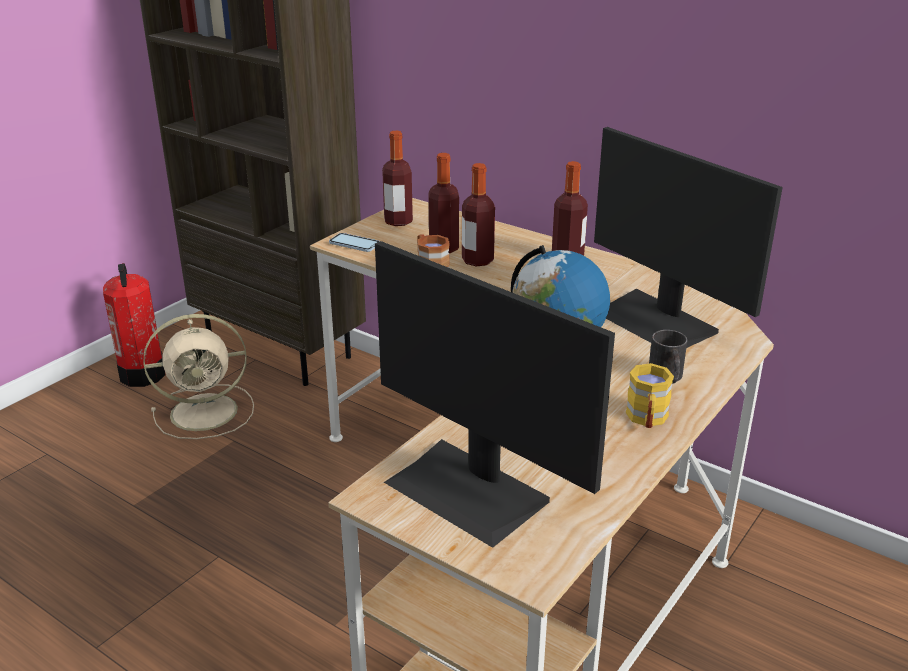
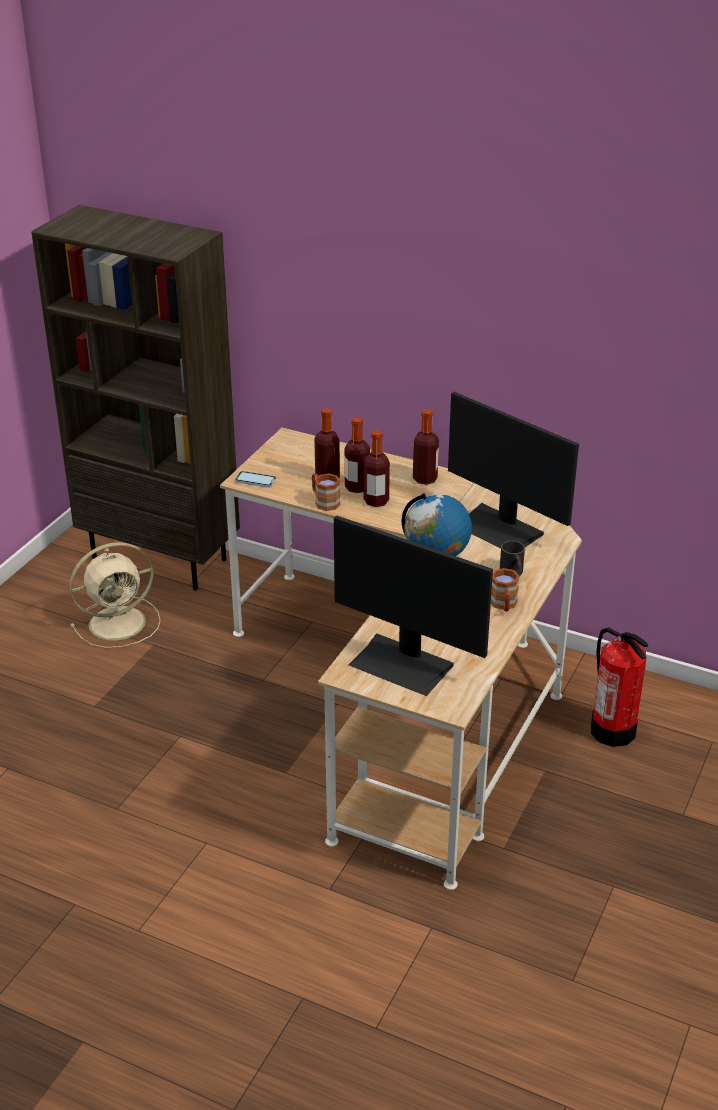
camera: 10 degrees left, 5 degrees up
(143, 374) = (47, 594): fire extinguisher -> fire extinguisher (612, 730)
(398, 221) = (282, 454): bottle -> bottle (376, 501)
(647, 419) = (504, 605): yellow mug -> brown mug

